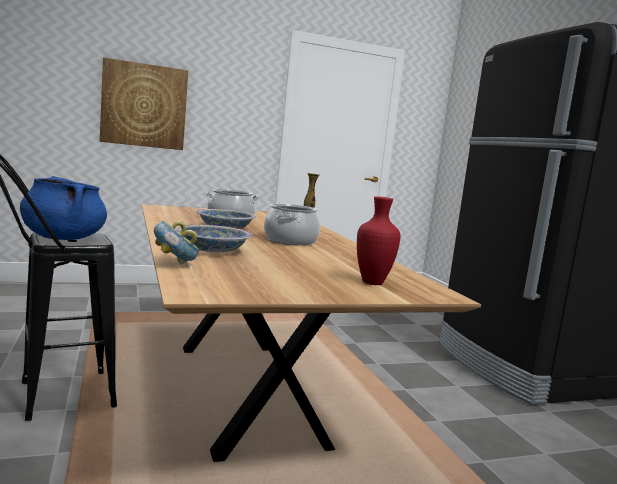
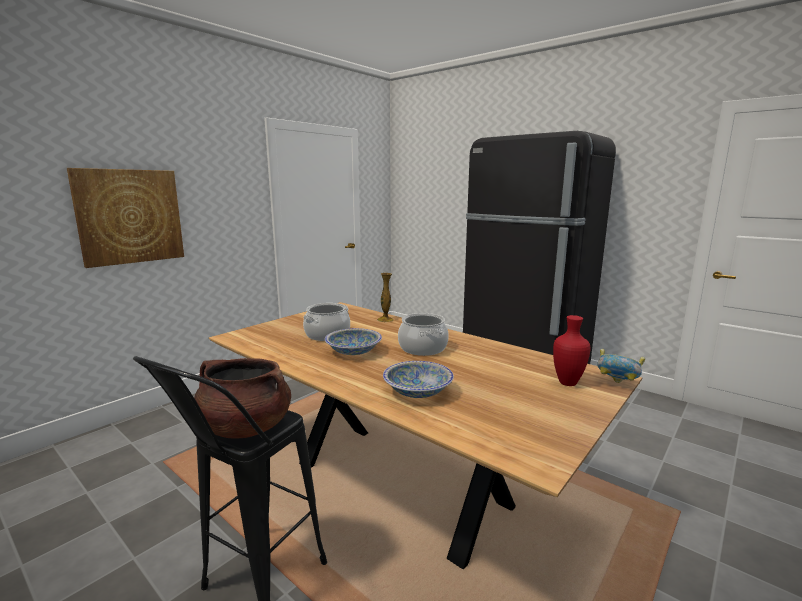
camera: 30 degrees left, 5 degrees up
(63, 238) = (245, 427): blue cooking pot -> brown cooking pot
(175, 264) = (443, 428): bowl -> bowl (617, 384)

